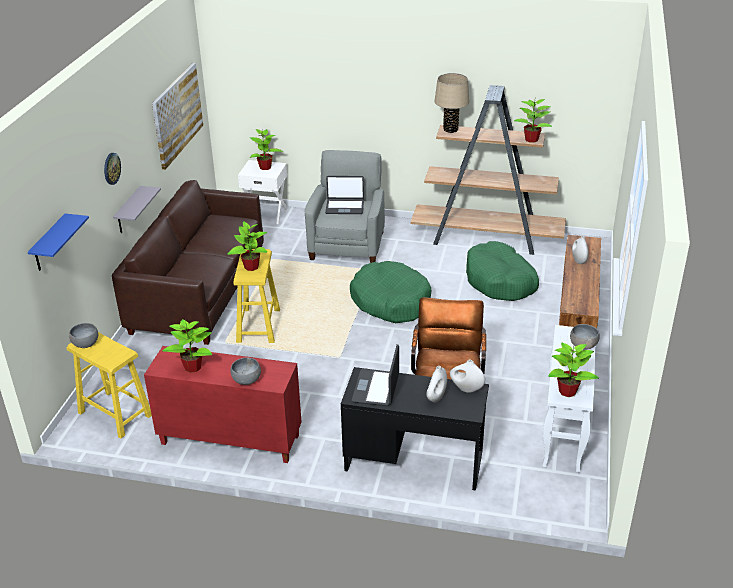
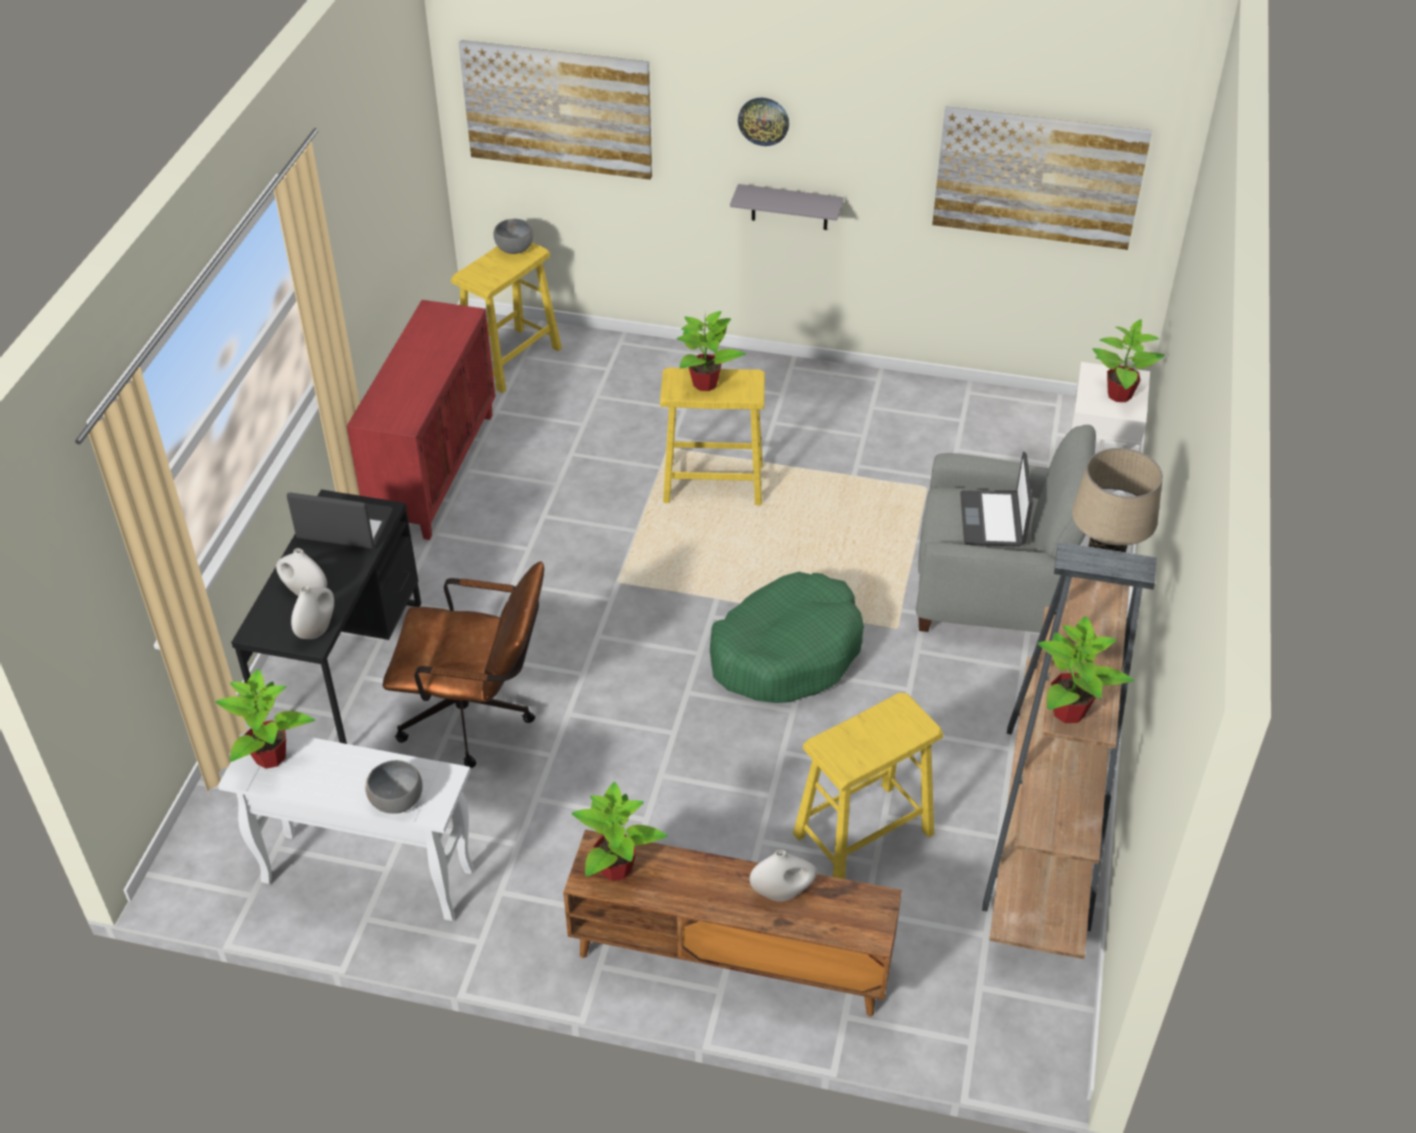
camera: 90 degrees right, 10 degrees up
(49, 244) = (558, 109): blue shelf -> picture
(193, 367) = (427, 340): potted plant -> potted plant (616, 869)
(198, 292) = (815, 408): brown sofa -> none
(247, 379) = (386, 390): grey bowl -> none
(500, 281) = (864, 833): green dog bed -> yellow stool

